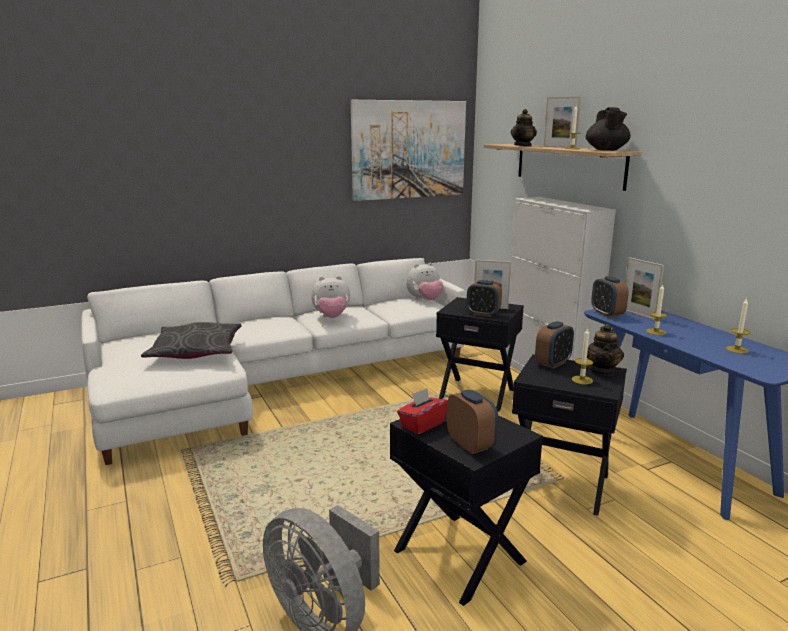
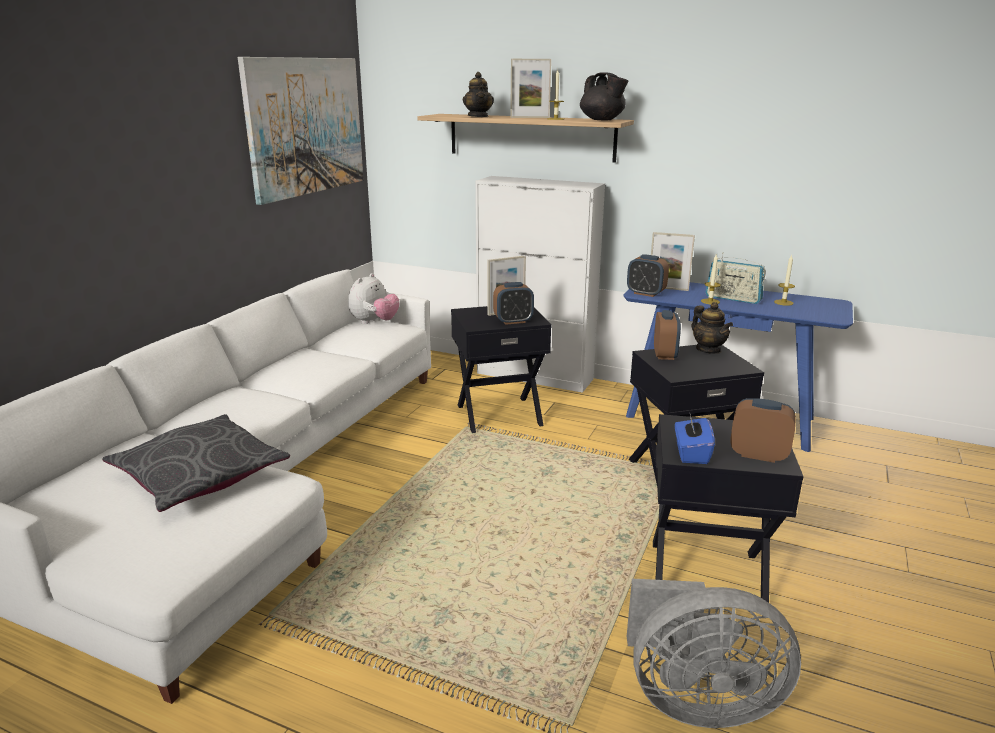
camera: 40 degrees left, 5 degrees up
(331, 317) = (306, 372): plush toy -> none
(422, 425) = (691, 453): red tissue box -> blue tissue box
(582, 380) = (712, 363): candle -> none
(686, 335) = (733, 298): none -> radio

